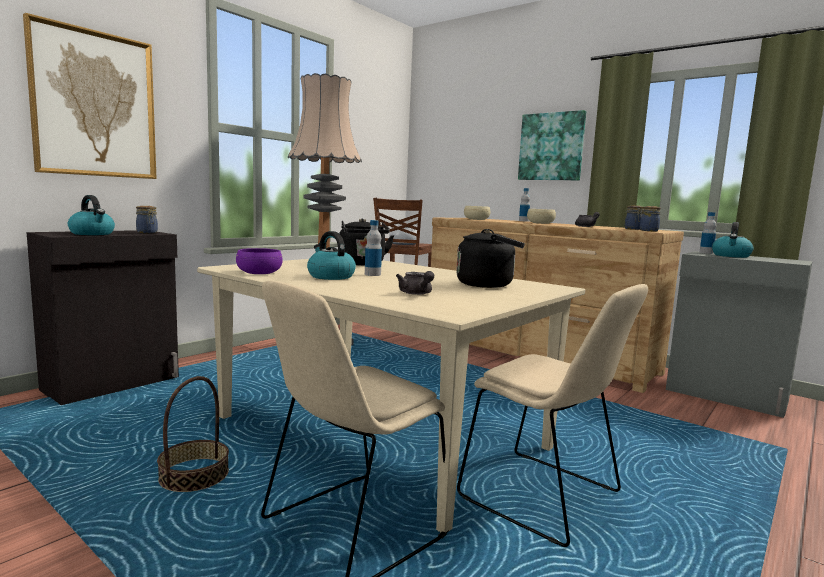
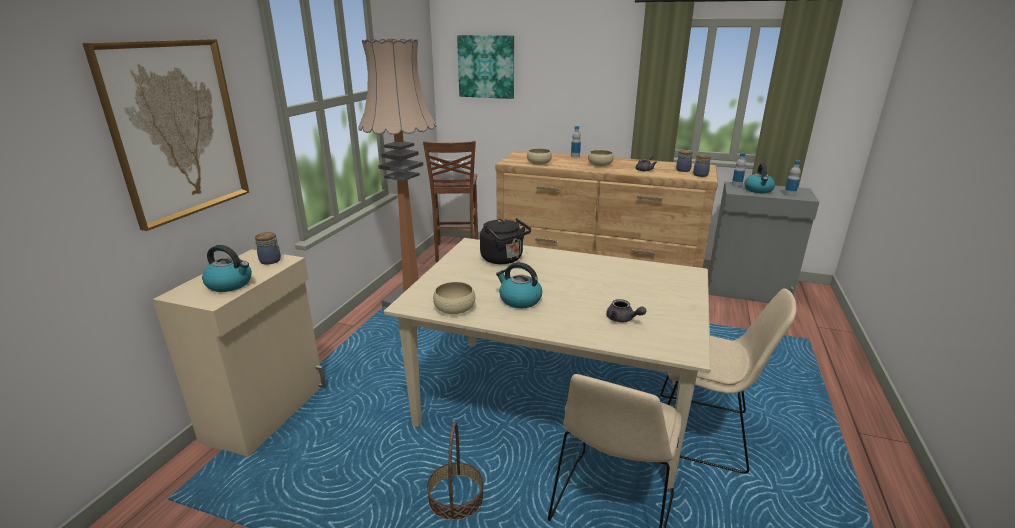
camera: 20 degrees left, 15 degrees up
(114, 384) = (268, 412): black cabinet -> beige cabinet
(259, 272) = (454, 308): purple bowl -> beige bowl
(372, 274) = (543, 284): bottle -> bottle (789, 194)
(488, 285) = (644, 282): black kettle -> none
(551, 147) = (593, 81): picture -> picture (486, 67)

